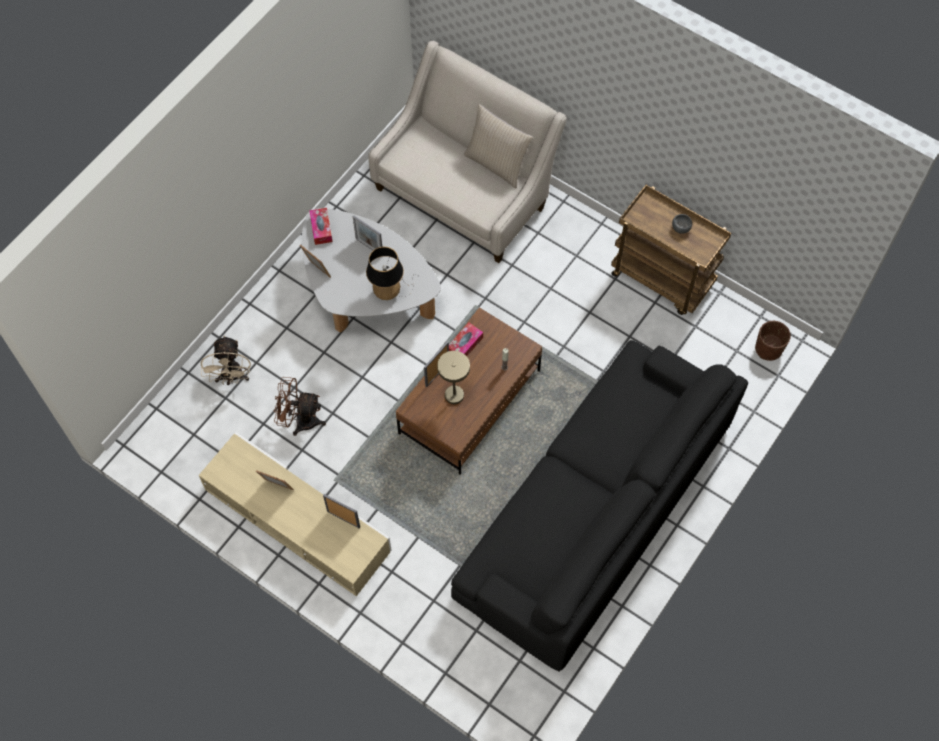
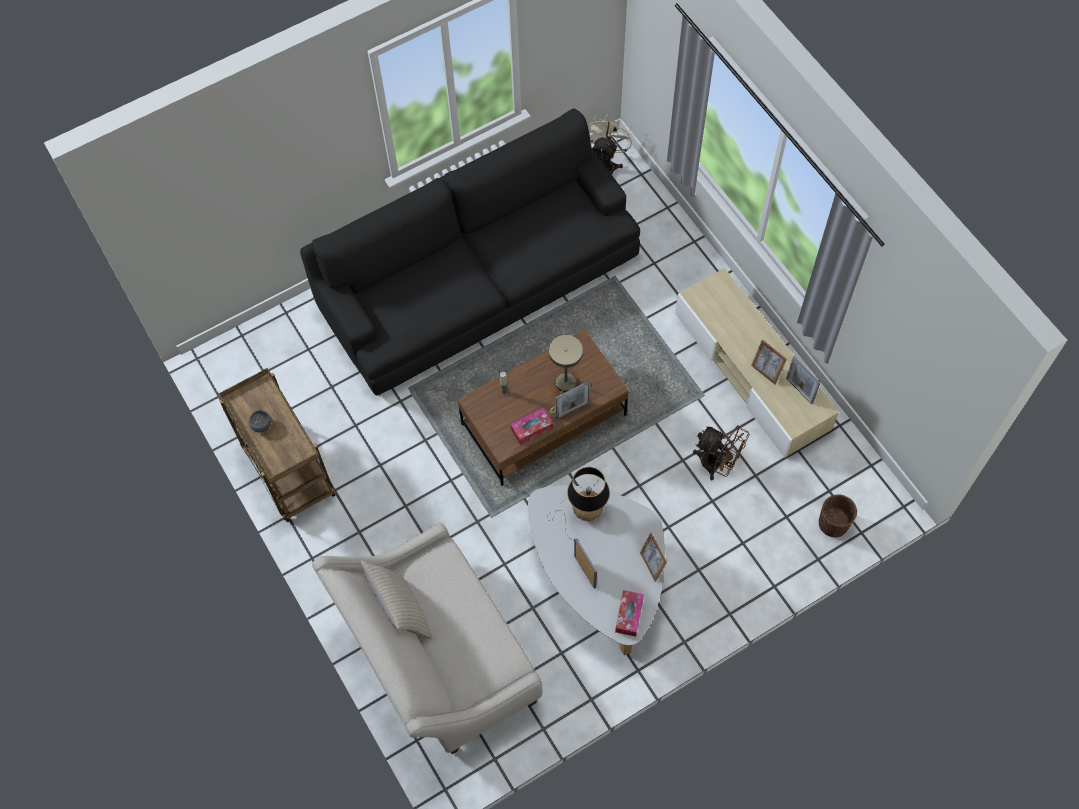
camera: 155 degrees left, 0 degrees up
(232, 378) = (773, 535): beige fan -> beige fan (606, 164)
(343, 519) = (713, 323): picture frame -> picture frame (799, 391)
(768, 349) = (233, 362): brown planter -> brown planter (833, 523)

